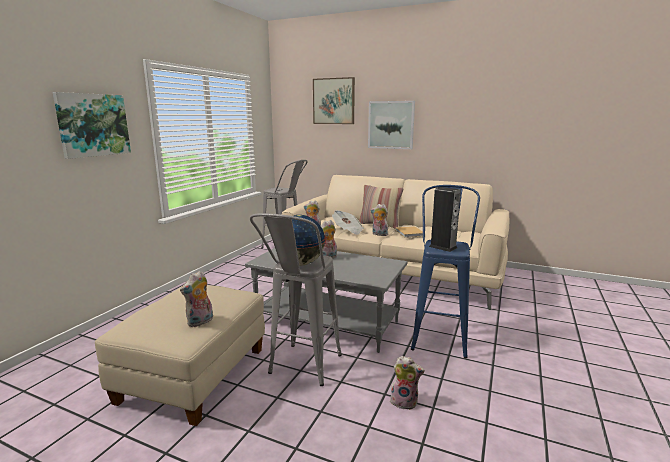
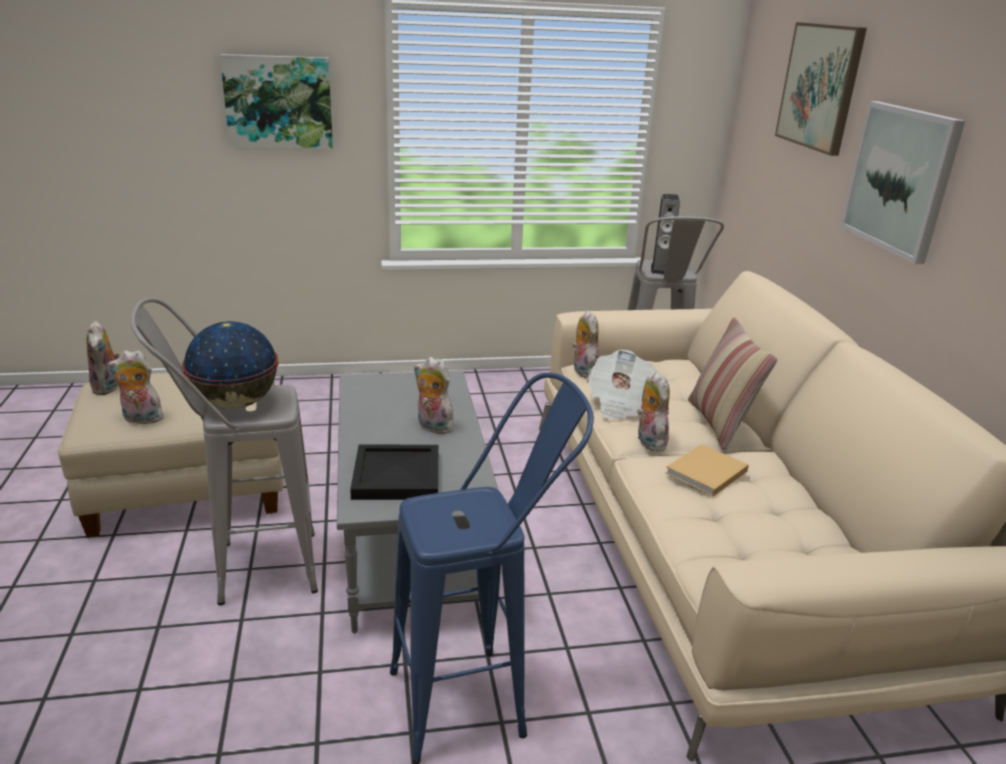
camera: 55 degrees right, 10 degrees up
(359, 271) = (395, 475): none -> black tray
(405, 401) = (220, 711): plush toy -> plush toy (108, 388)
(443, 247) = (450, 513): speaker -> speaker (661, 269)

